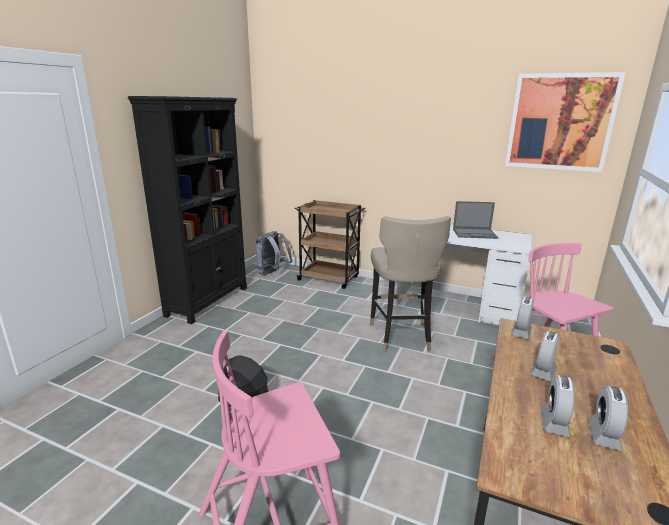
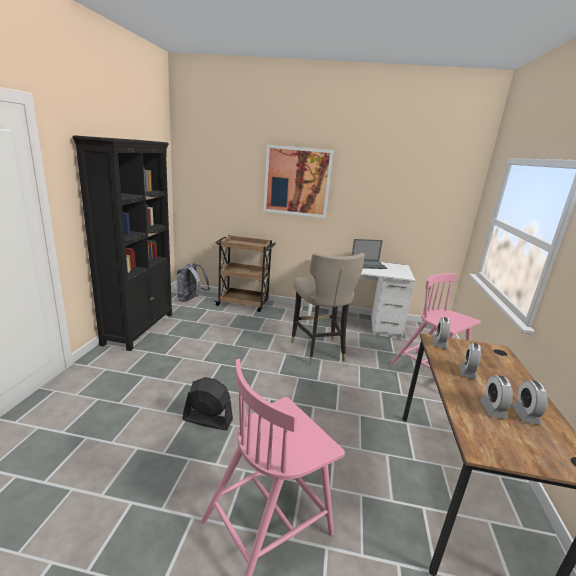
camera: 15 degrees left, 0 degrees up
(560, 122) = (431, 180): picture -> picture (297, 181)

